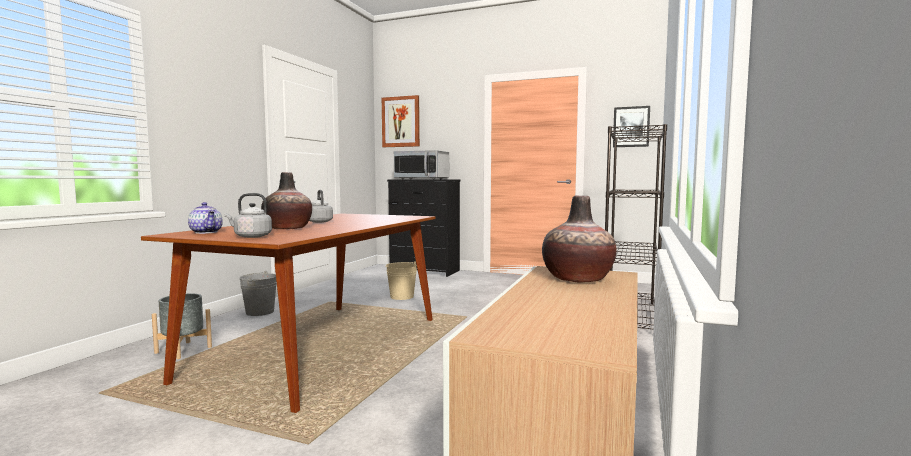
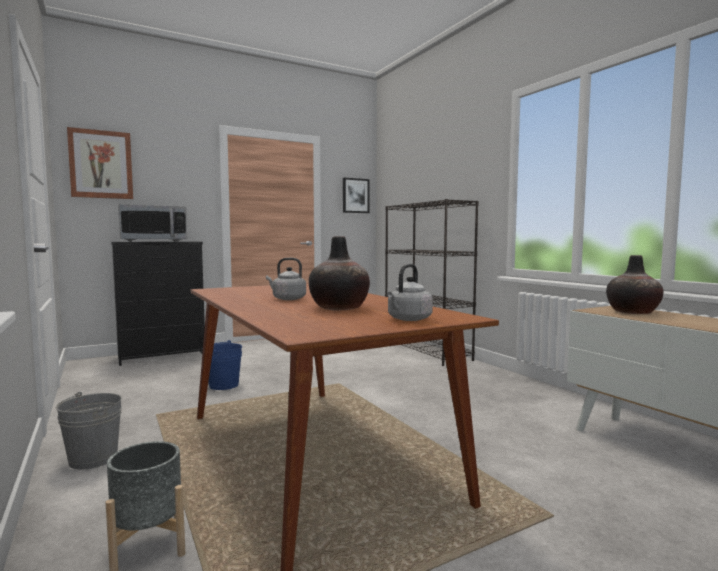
camera: 50 degrees left, 0 degrees up
(207, 232) = (315, 325): teapot -> none
(402, 296) = (224, 385): beige bucket -> blue bucket

